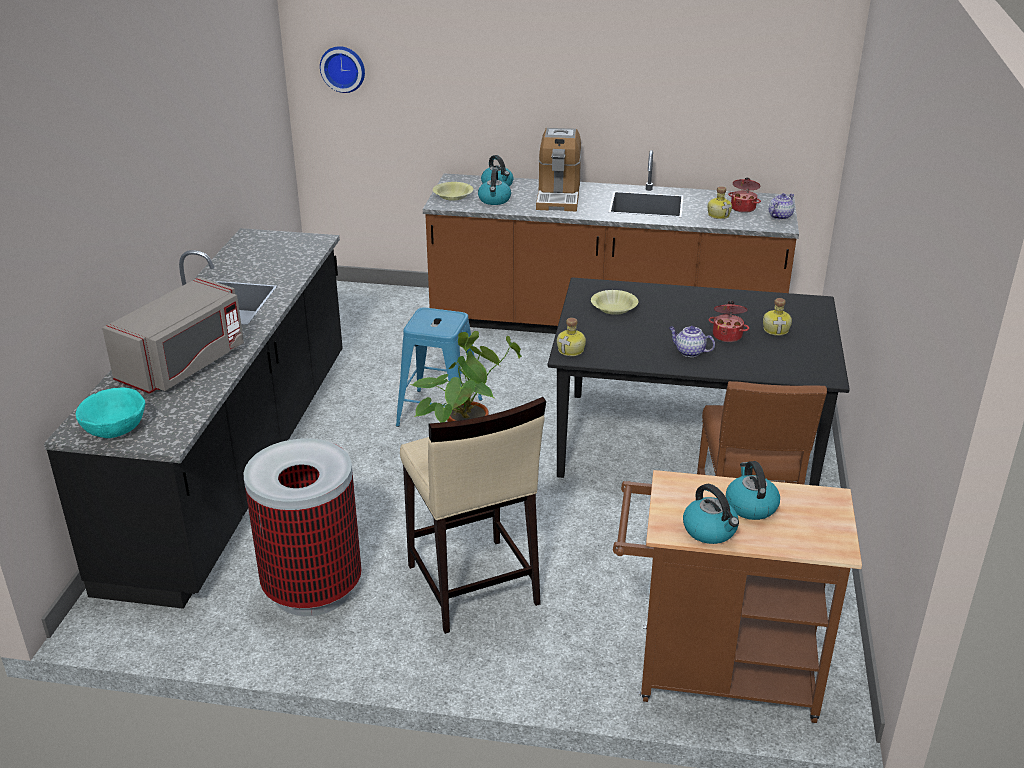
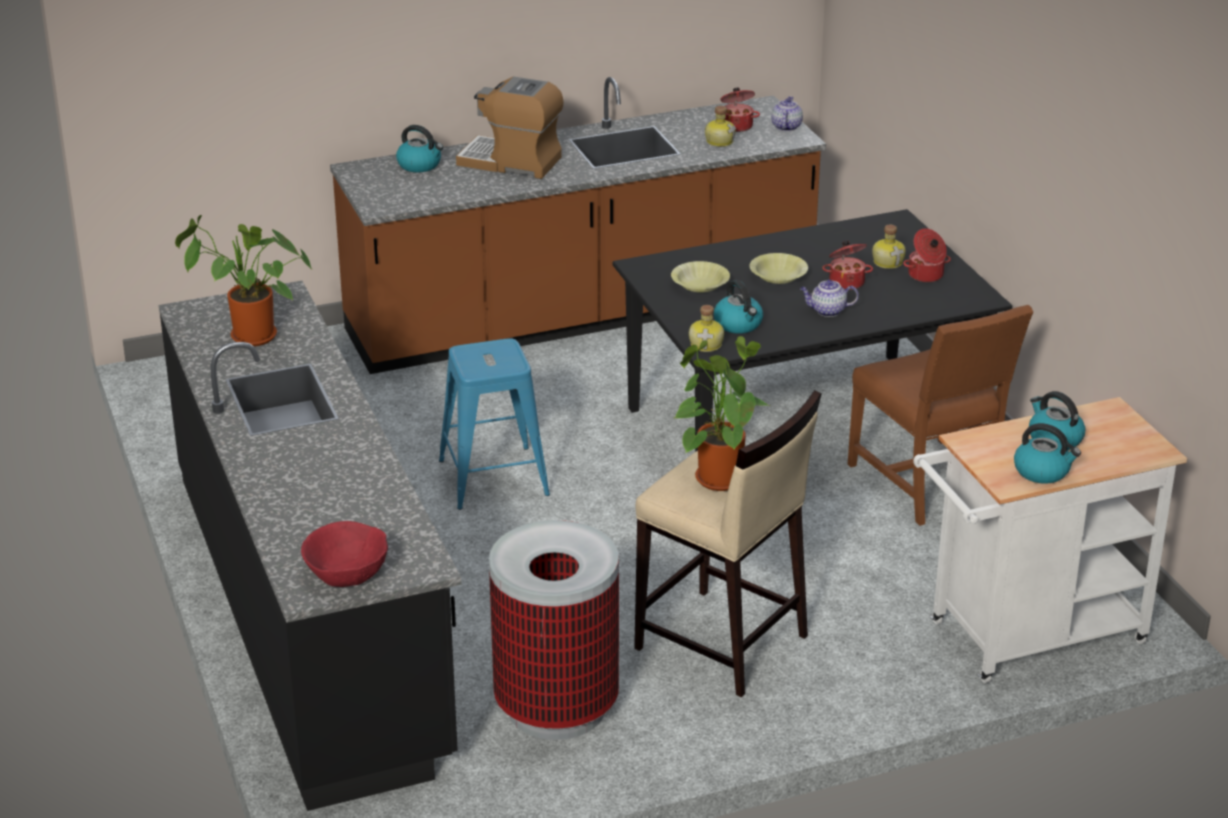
camera: 30 degrees left, 0 degrees up
(114, 429) = (346, 574): turquoise bowl -> red bowl
(184, 364) = (326, 484): grey microwave -> none
(262, 260) = (248, 338): none -> potted plant
(343, 68) = (176, 49): wall clock -> none
(453, 196) = (382, 193): yellow bowl -> yellow bowl (778, 276)
(494, 200) = (440, 186): kettle -> kettle (738, 324)
(558, 196) = (511, 162): coffee machine -> coffee machine turned 135 degrees clockwise
(714, 675) = (1025, 637): brown cart -> white cart
(797, 347) = (926, 275): none -> cooking pot

